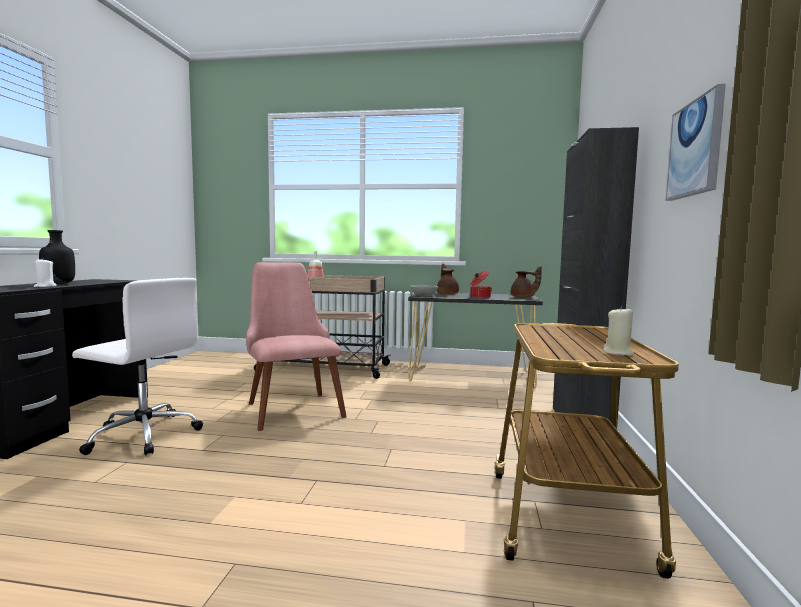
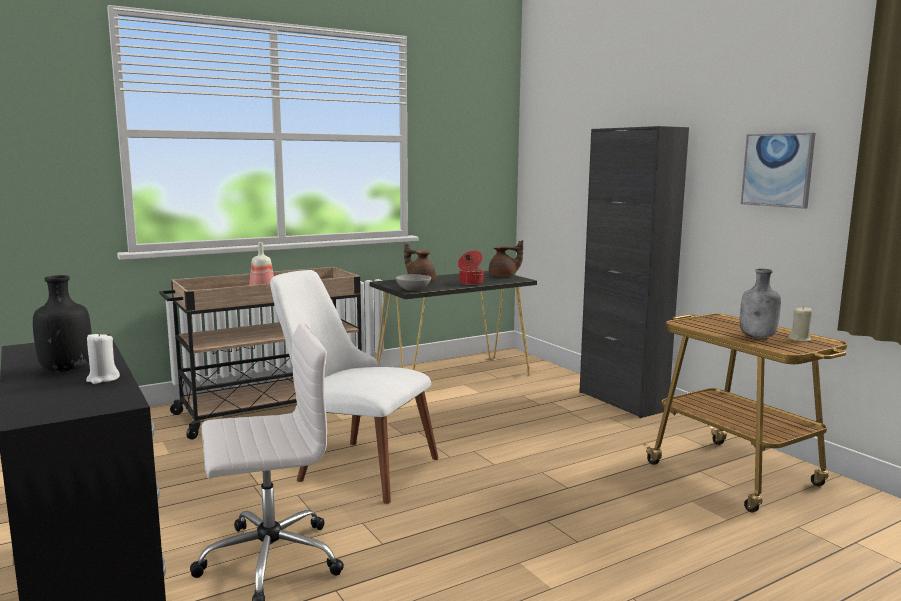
camera: 40 degrees left, 5 degrees up
(291, 406) = (352, 466): pink chair -> white chair
(571, 343) = (758, 337): none -> grey bottle

